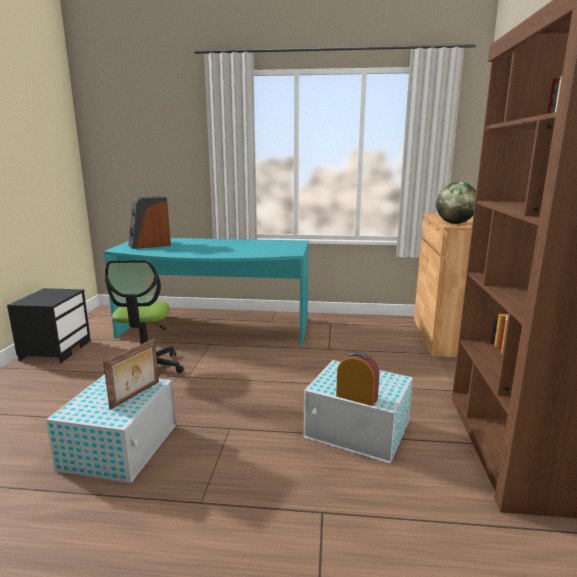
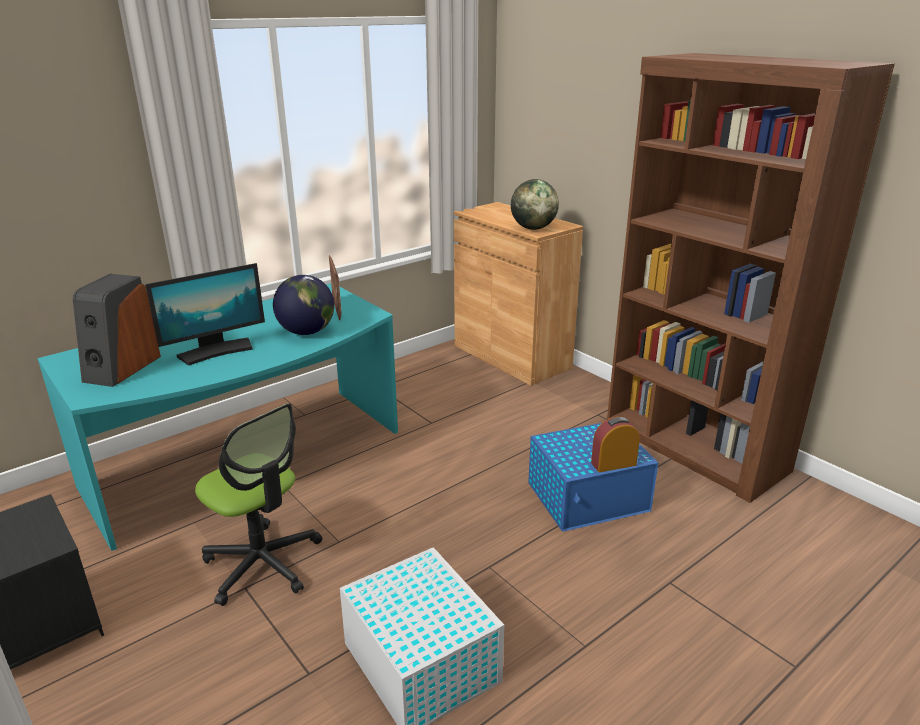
camera: 45 degrees left, 10 degrees up
(136, 395) = (435, 586): picture frame -> picture frame (337, 309)
(192, 248) = (216, 351): none -> monitor
(245, 251) = (307, 332): none -> globe
(358, 430) = (589, 497): white storage box -> blue storage box

